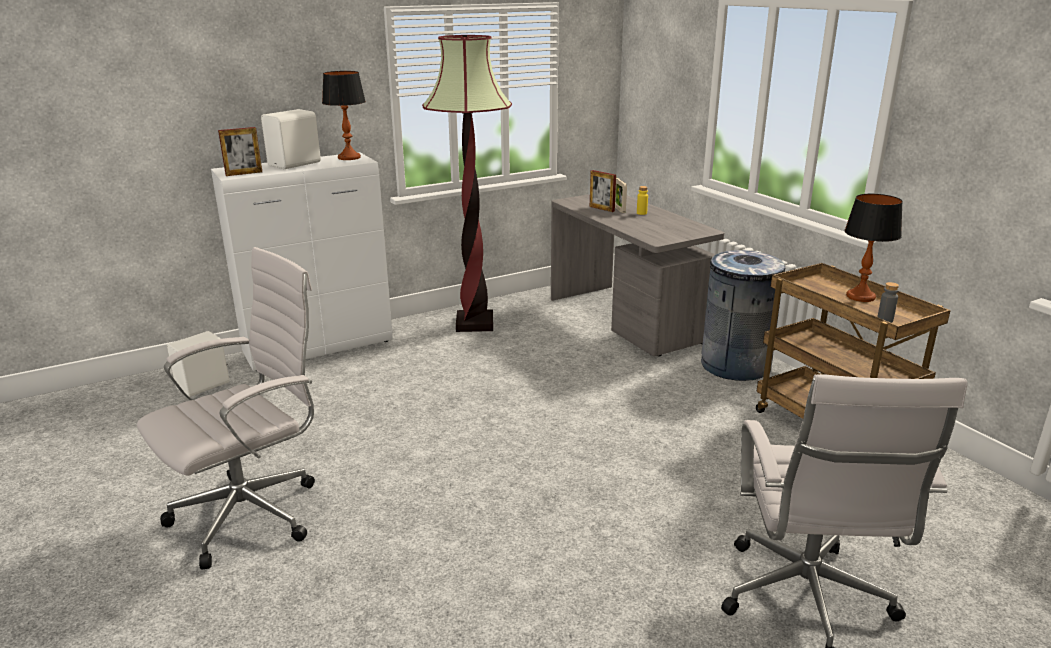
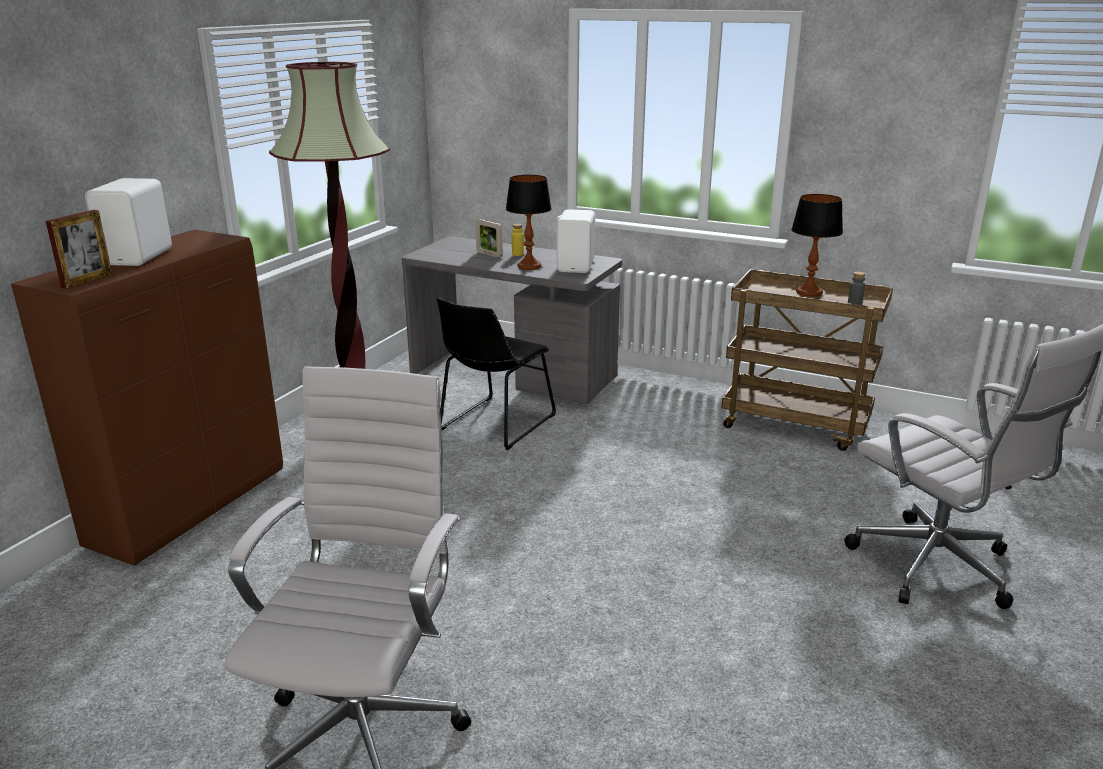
camera: 35 degrees left, 0 degrees up
(204, 386) = (77, 610): white speaker -> white speaker (577, 266)
(320, 347) = (191, 507): white cabinet -> brown cabinet
(349, 157) = (198, 238): table lamp -> table lamp (529, 266)
(566, 351) = (494, 424): none -> black chair
(602, 209) = (471, 257): picture frame -> none
(735, 365) = (660, 392): grey trash can -> none

